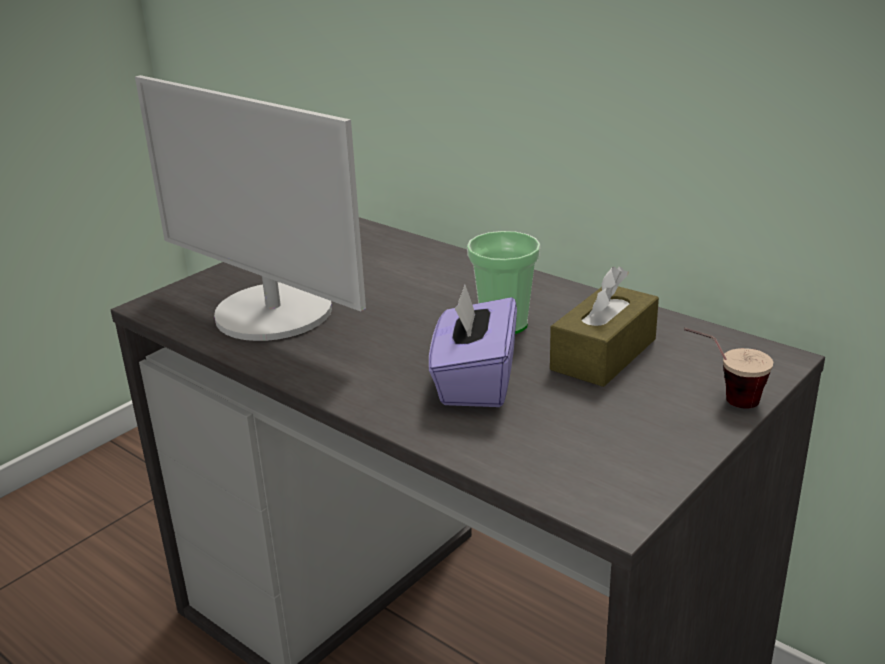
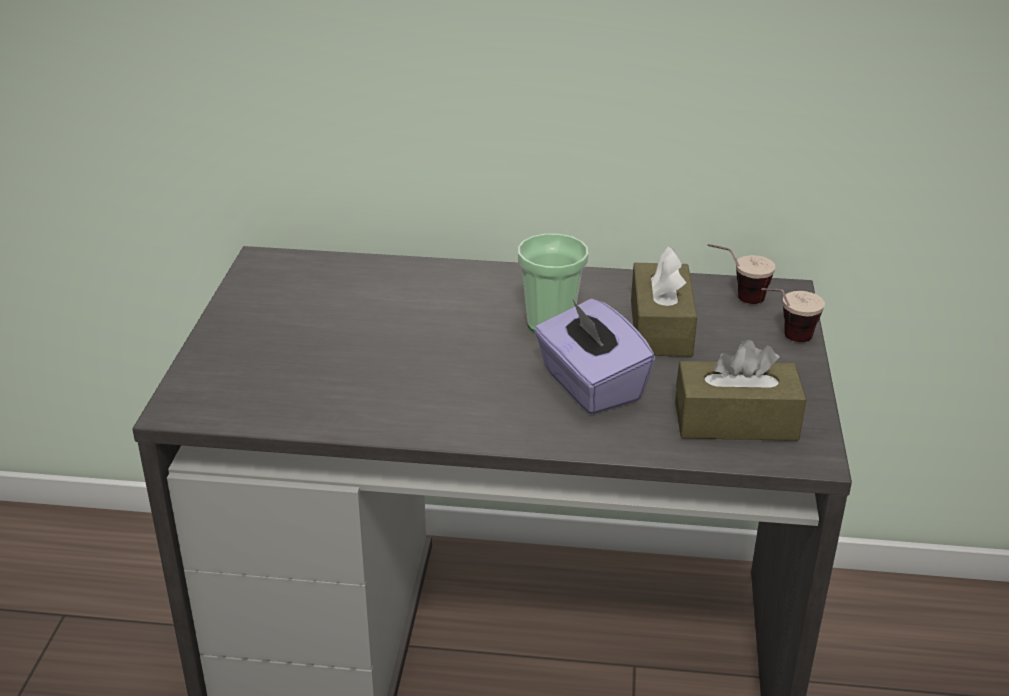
camera: 35 degrees left, 5 degrees up
(273, 314) = (323, 379): monitor -> none
(575, 455) = (735, 421): none -> brown tissue box
(713, 351) = (735, 299): none -> cup

